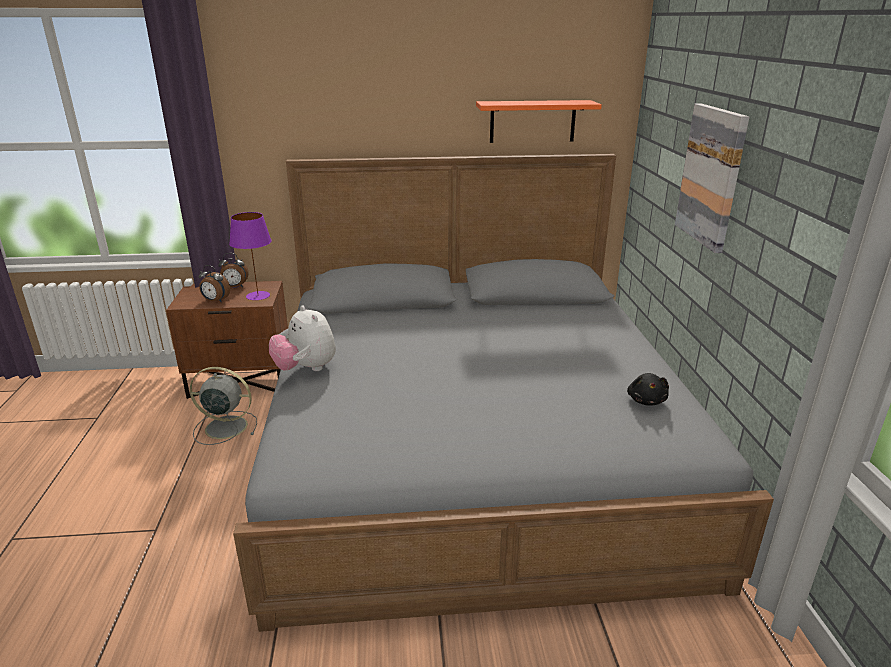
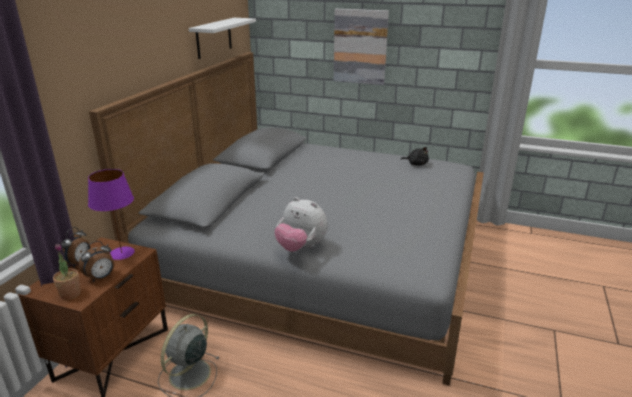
camera: 65 degrees left, 0 degrees up
(189, 299) = (70, 294): none -> potted plant
(306, 369) = (301, 247): plush toy -> plush toy turned 45 degrees clockwise
(532, 121) = (214, 38): orange shelf -> white shelf

